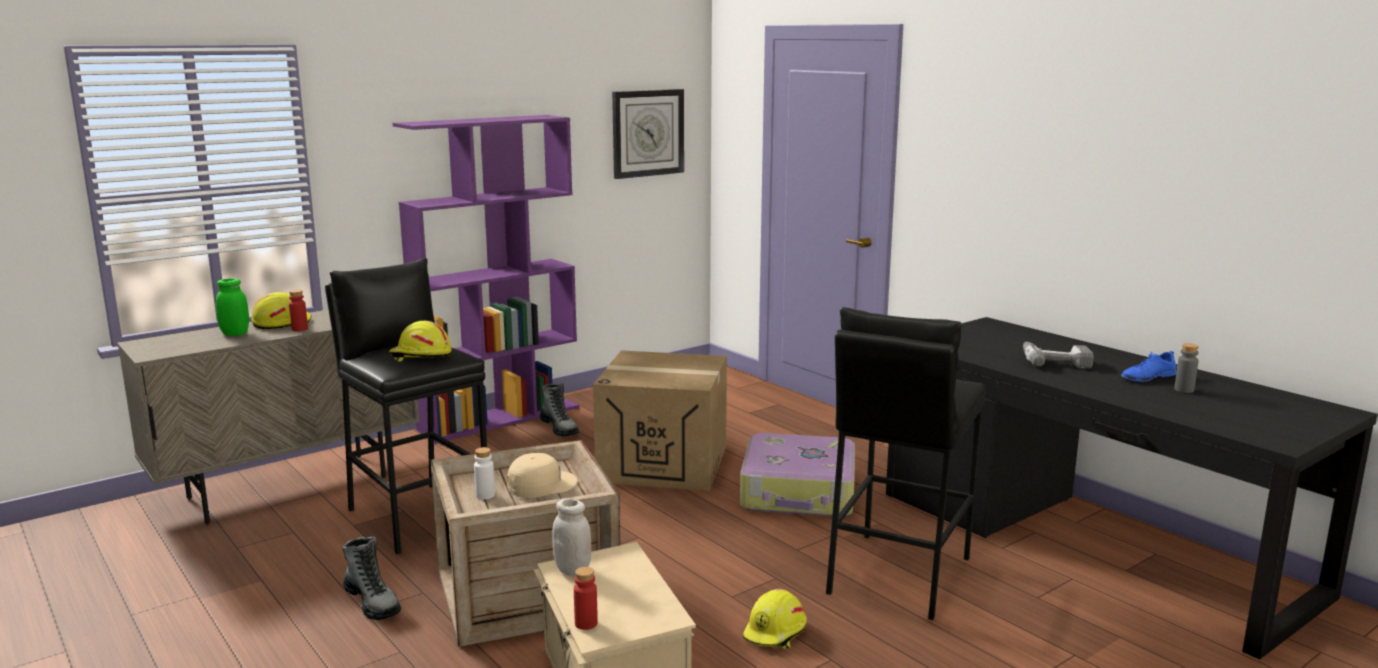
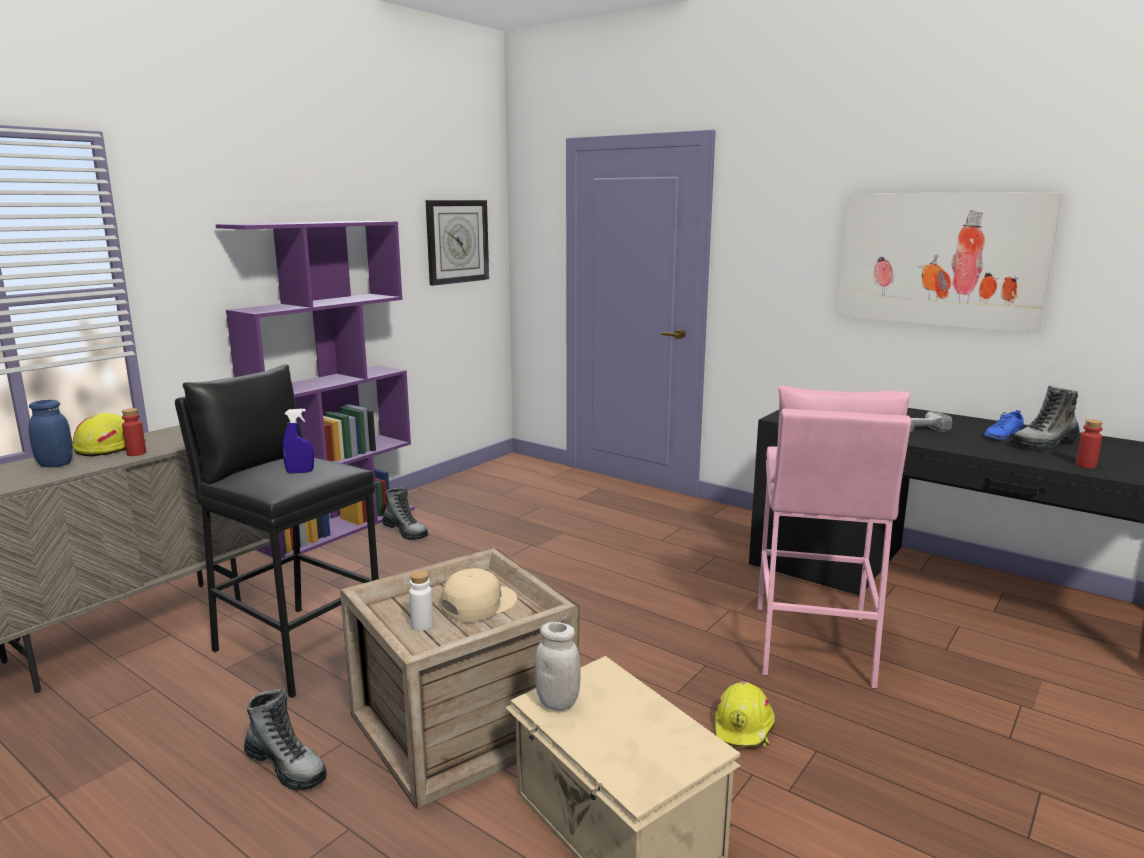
camera: 15 degrees left, 0 degrees up
(235, 334) = (55, 464): green jar -> blue jar
(420, 356) = (300, 472): yellow hard hat -> blue spray bottle
(586, 623) = (617, 773): red bottle -> red bottle (1085, 465)
(664, 464) = (528, 557): cardboard box -> none
(799, 493) = (671, 572): suitcase -> none
(897, 575) = (812, 645): black stool -> pink stool
(1113, 178) = (940, 259): none -> picture
(1184, 390) = (1044, 444): grey bottle -> boot

